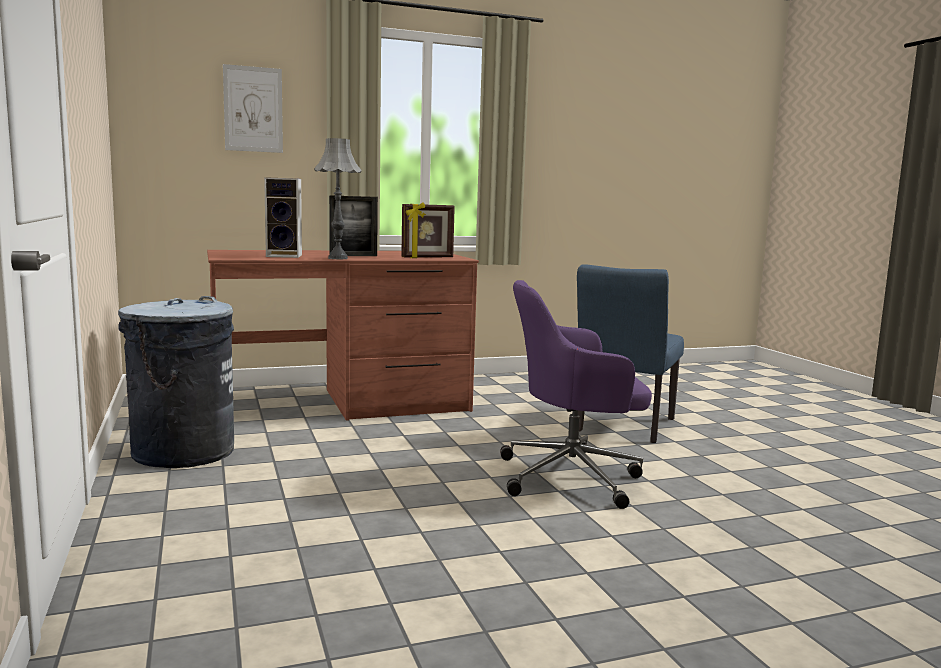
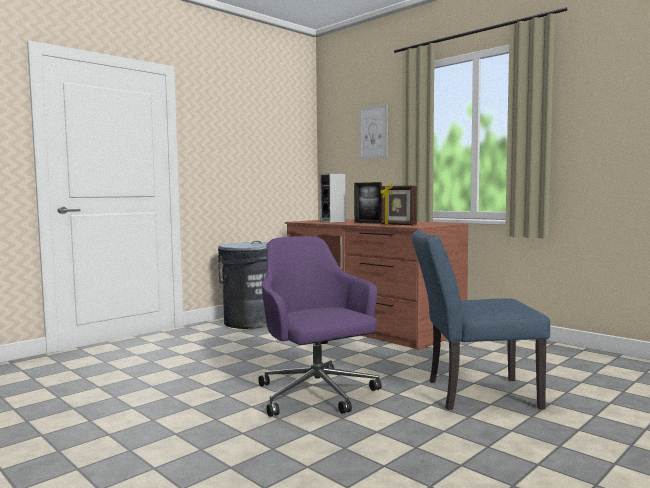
camera: 65 degrees right, 5 degrees down
(337, 258) = (343, 223): grey table lamp -> none

